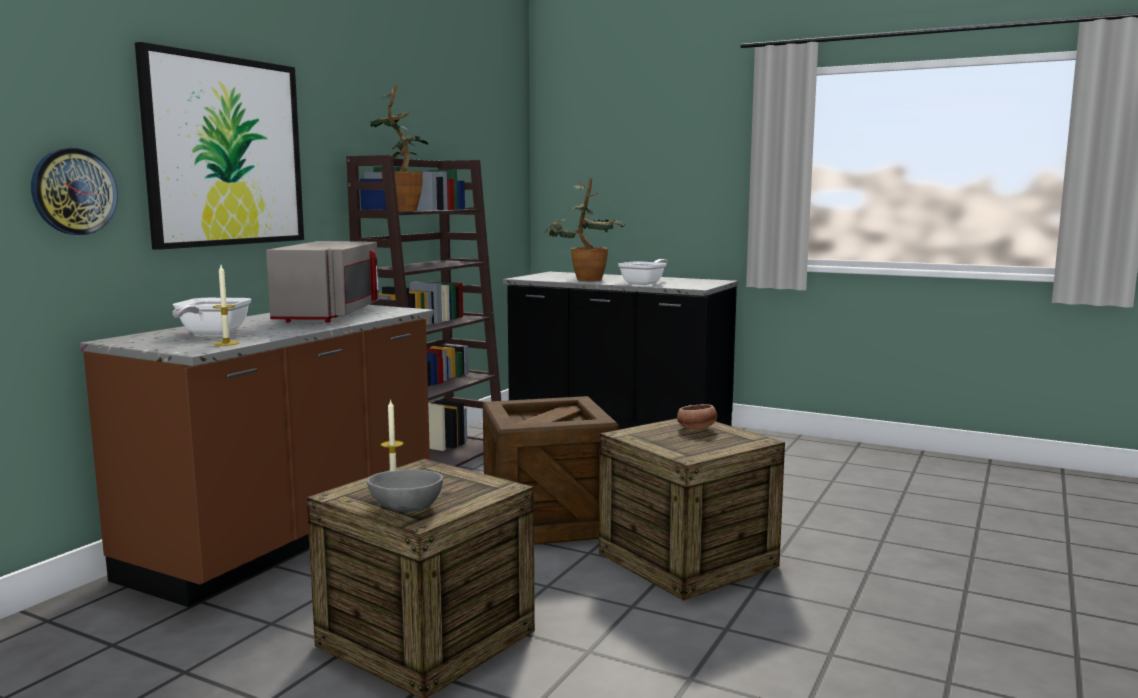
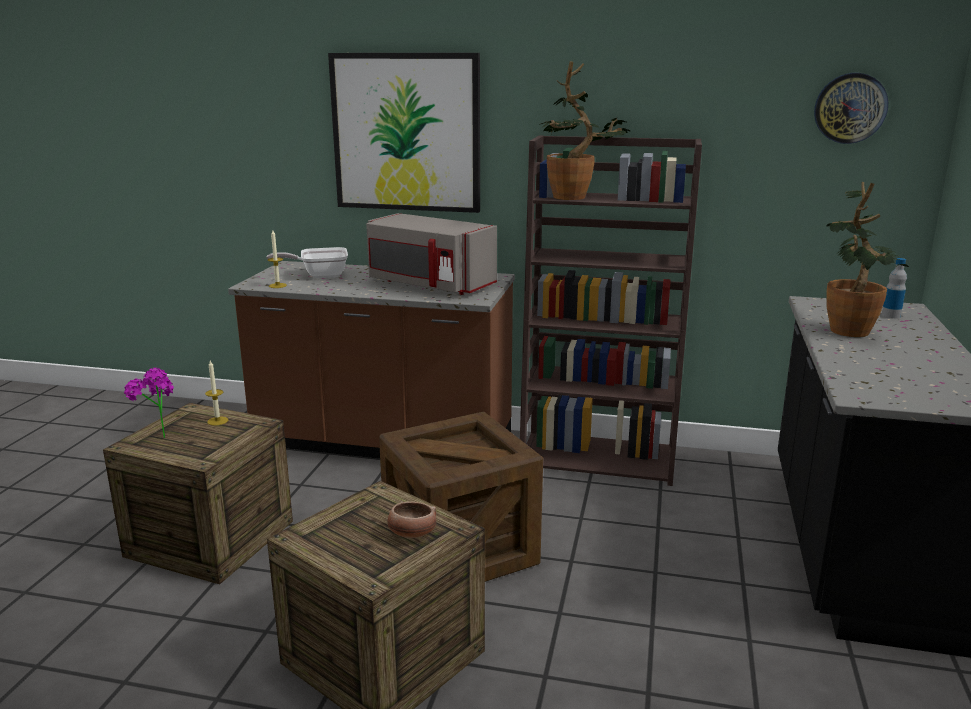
camera: 75 degrees right, 10 degrees up
(74, 191) = (286, 162): wall clock -> wall clock (850, 108)
(331, 315) = (429, 284): grey microwave -> grey microwave turned 45 degrees clockwise
(406, 508) = (157, 436): grey bowl -> potted plant
(567, 275) = (891, 315): none -> bottle
(645, 283) = (857, 363): frying pan -> none

